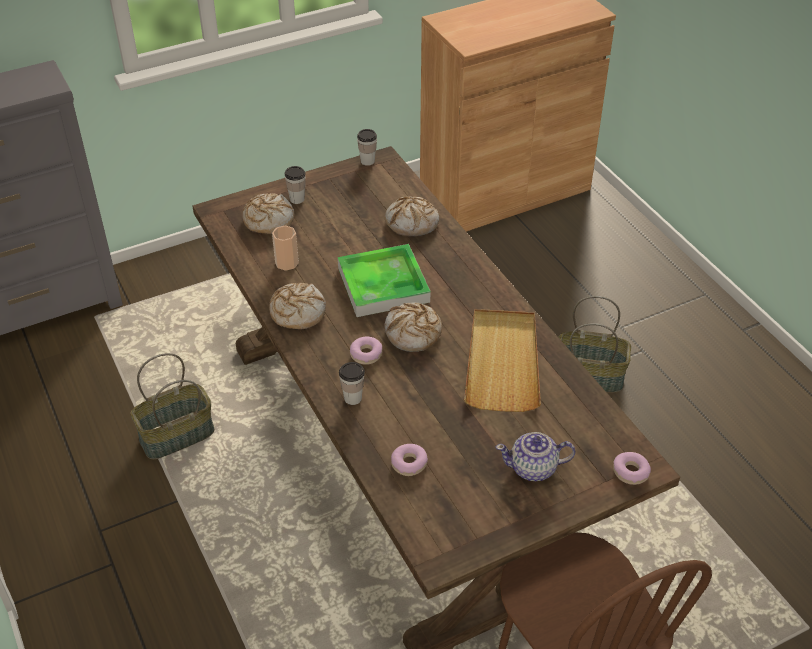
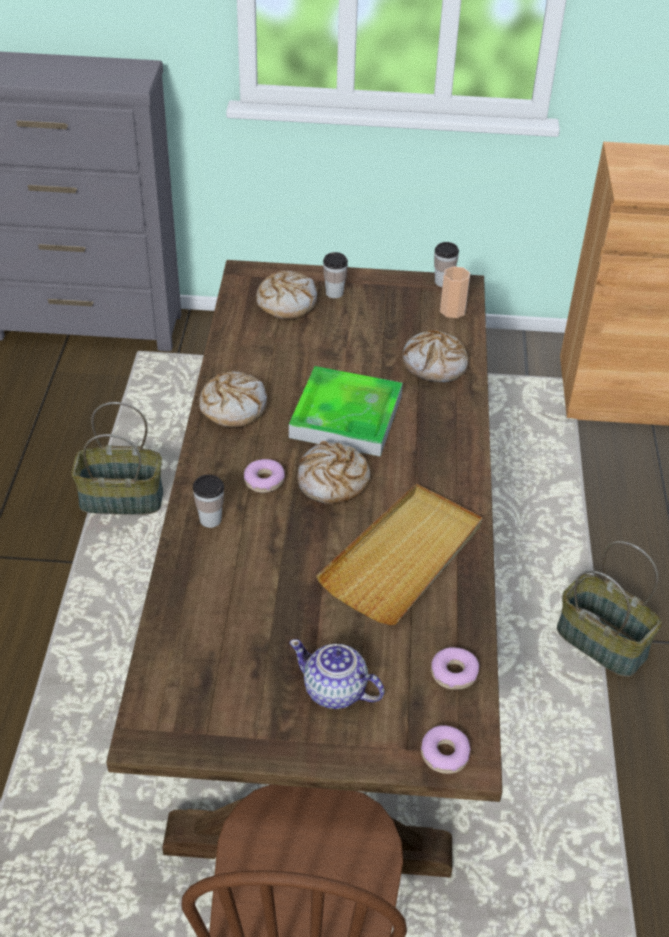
camera: 30 degrees right, 0 degrees up
(287, 263) = (267, 353): cup -> cup (452, 310)
(409, 463) = (207, 616): donut -> donut (454, 673)

